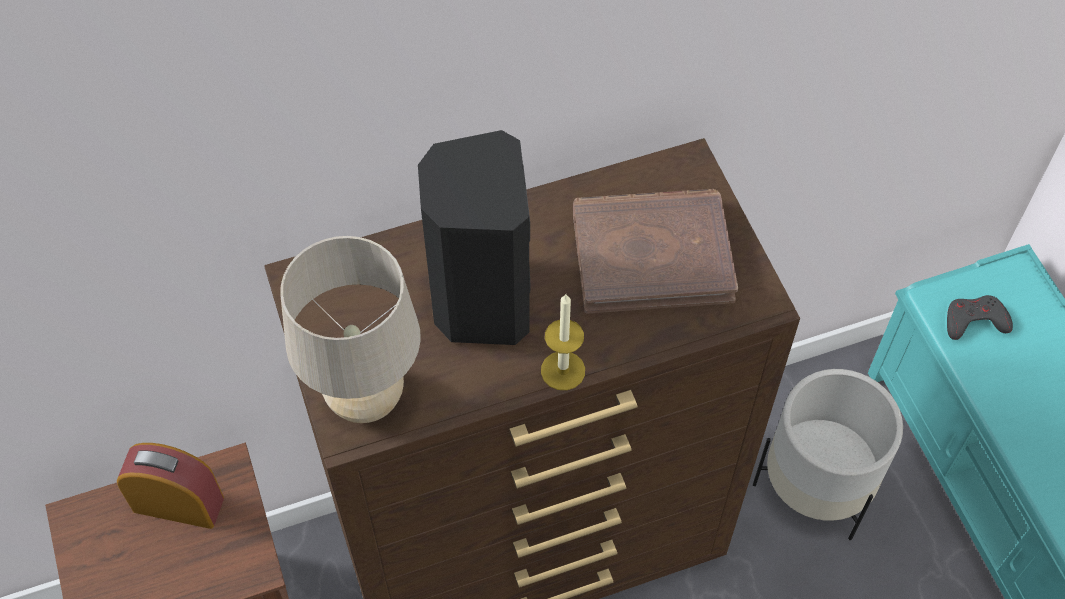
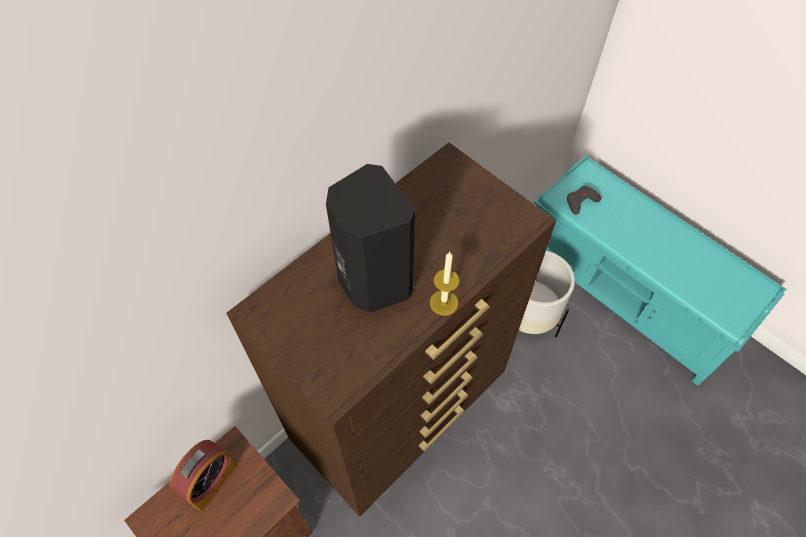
camera: 25 degrees left, 0 degrees up
(178, 504) = (210, 481): alarm clock -> alarm clock turned 135 degrees clockwise
(366, 399) = (335, 369): beige table lamp -> none
(652, 254) = (457, 216): brown book -> none

